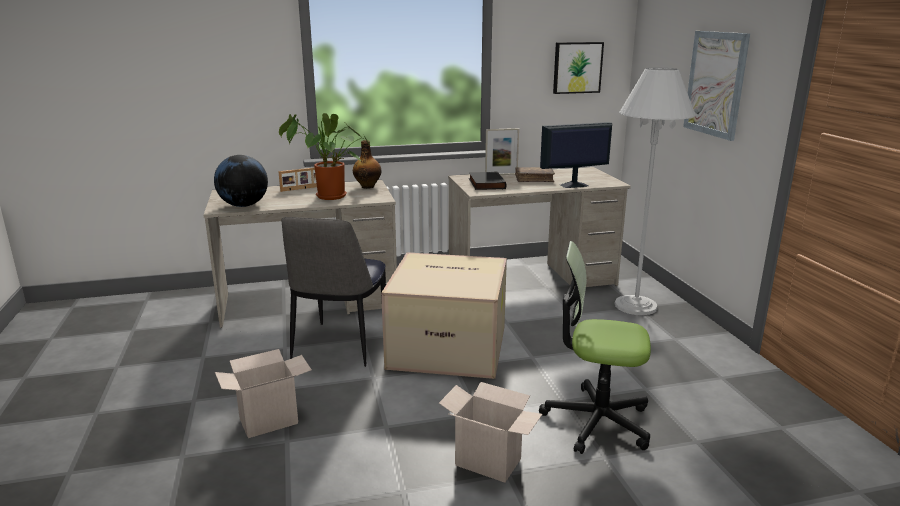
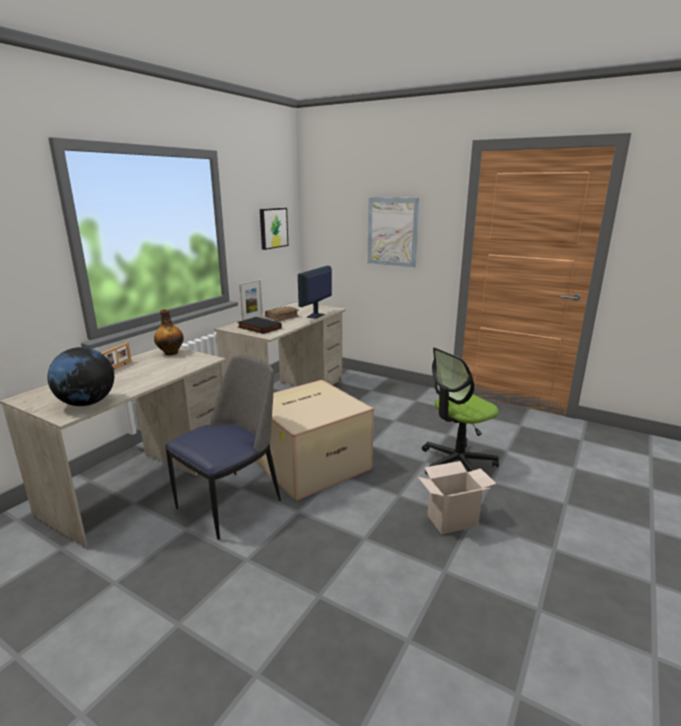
camera: 45 degrees left, 0 degrees up
(270, 420) = (278, 590): cardboard box -> none
(328, 197) = (157, 371): potted plant -> none
(339, 345) = (231, 502): chair -> chair turned 105 degrees counterclockwise
(635, 306) = (369, 389): white floor lamp -> none

